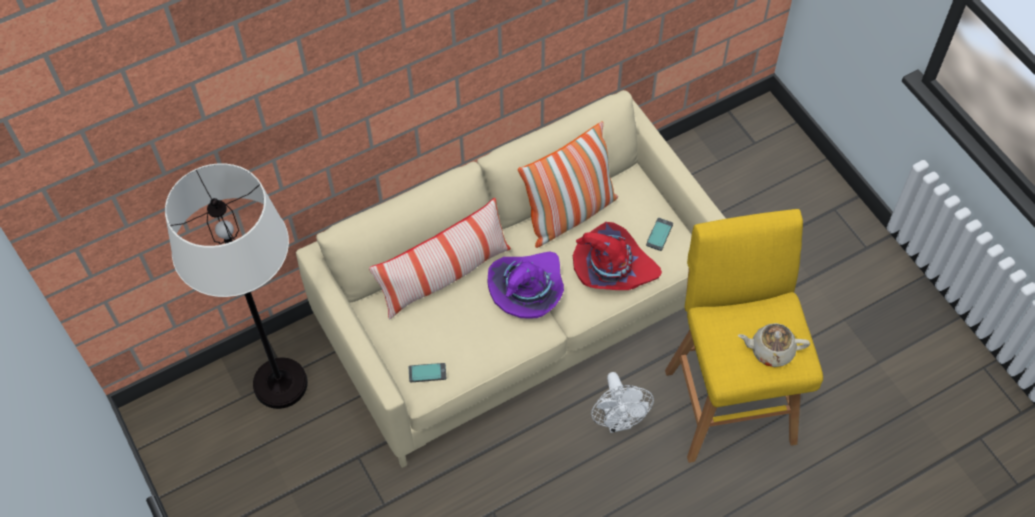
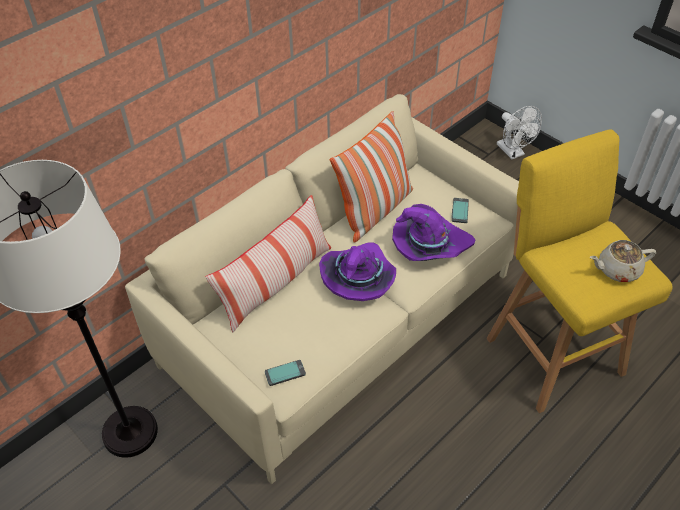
camera: 15 degrees left, 10 degrees down
(612, 268) = (429, 245): red hat -> purple hat
(618, 421) = (462, 391): white fan -> white fan (513, 152)

